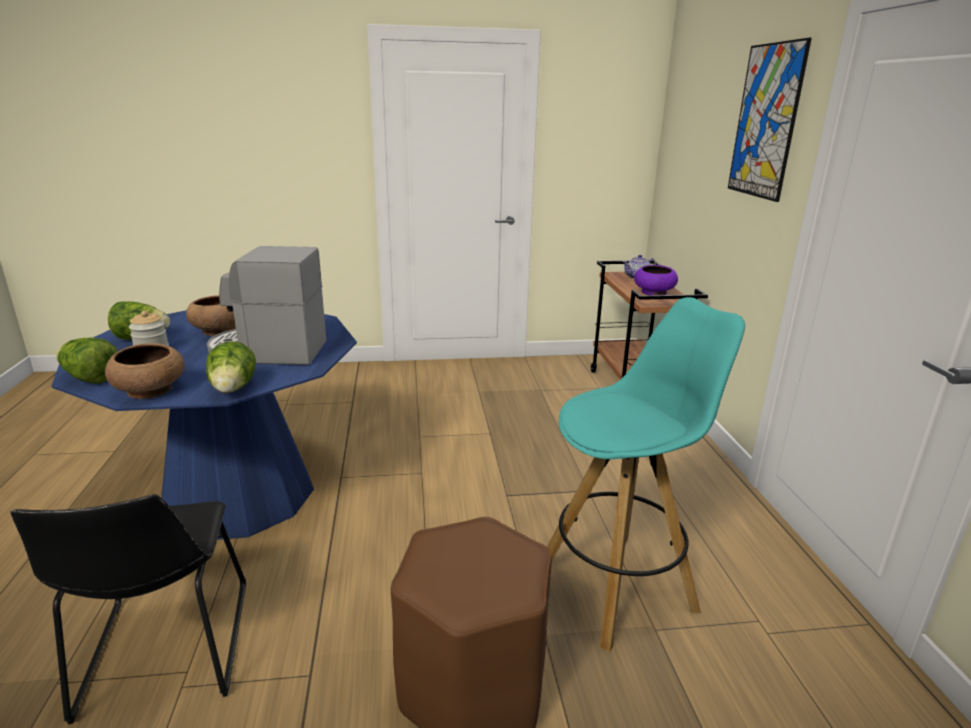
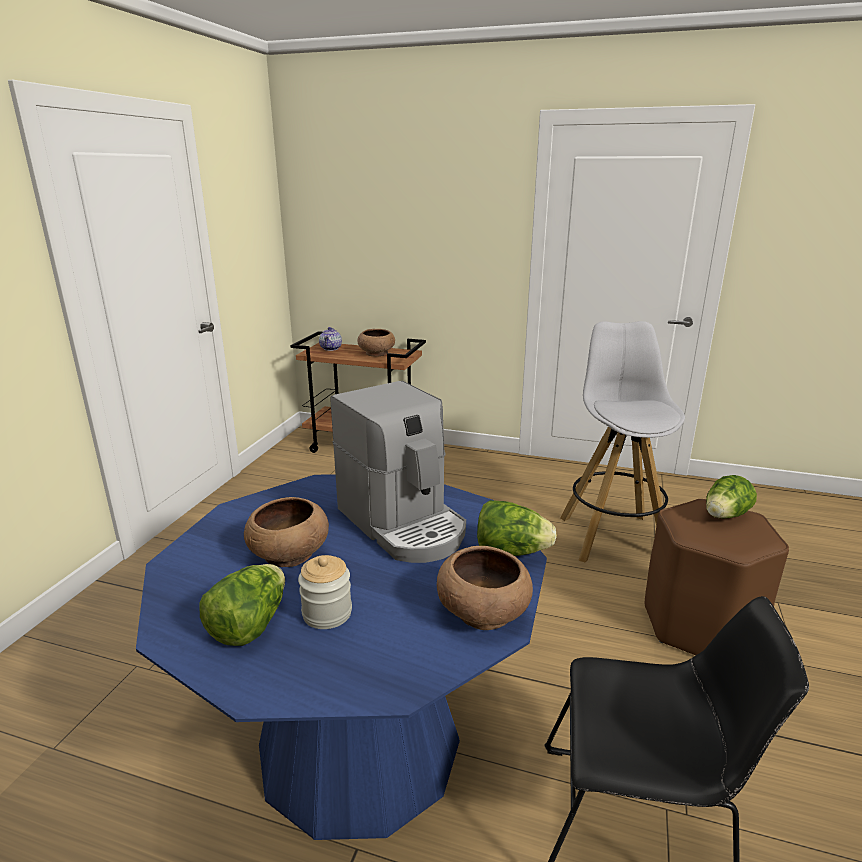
camera: 65 degrees left, 0 degrees up
(90, 379) = (406, 671): lettuce -> lettuce (724, 516)
(268, 351) = (403, 524): coffee machine -> coffee machine turned 60 degrees counterclockwise
(618, 587) = (612, 537): turquoise stool -> white stool
(654, 293) = (377, 353): purple bowl -> brown bowl
(766, 121) = (463, 197): picture -> none

